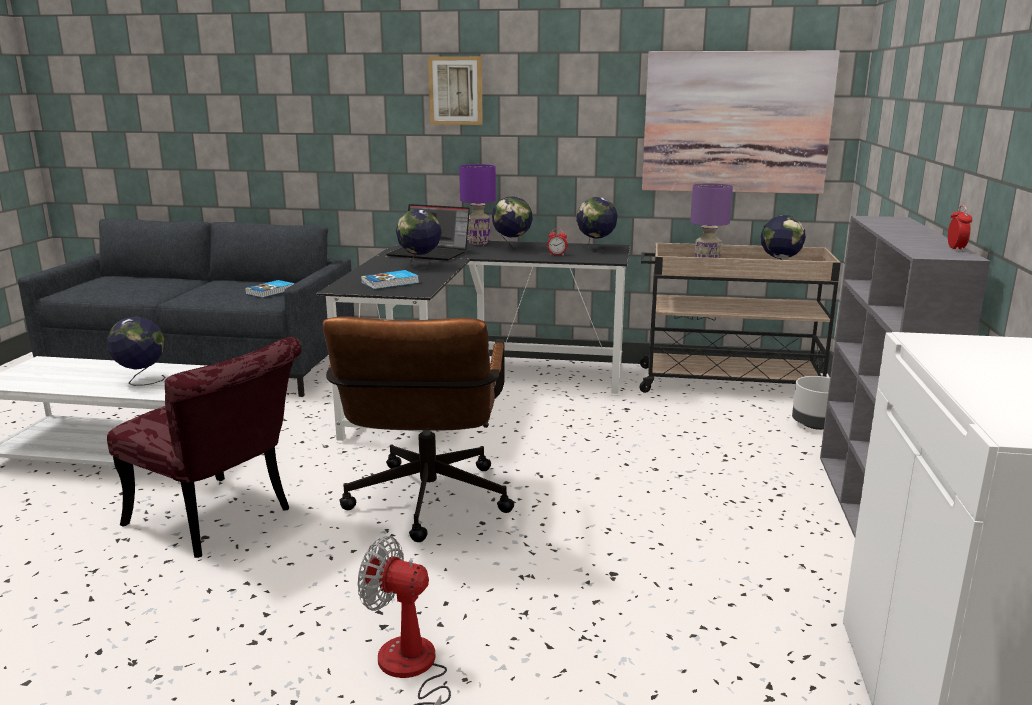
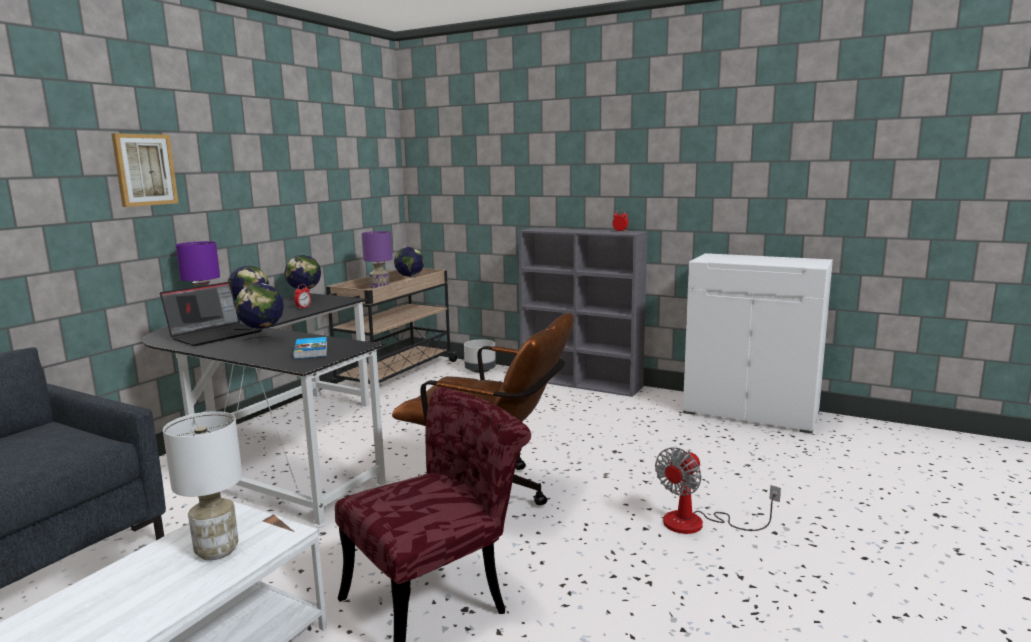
camera: 70 degrees left, 5 degrees down
(141, 381) = (217, 551): globe -> white table lamp
(271, 291) = (56, 439): book -> none
(736, 123) = (349, 188): picture -> none

